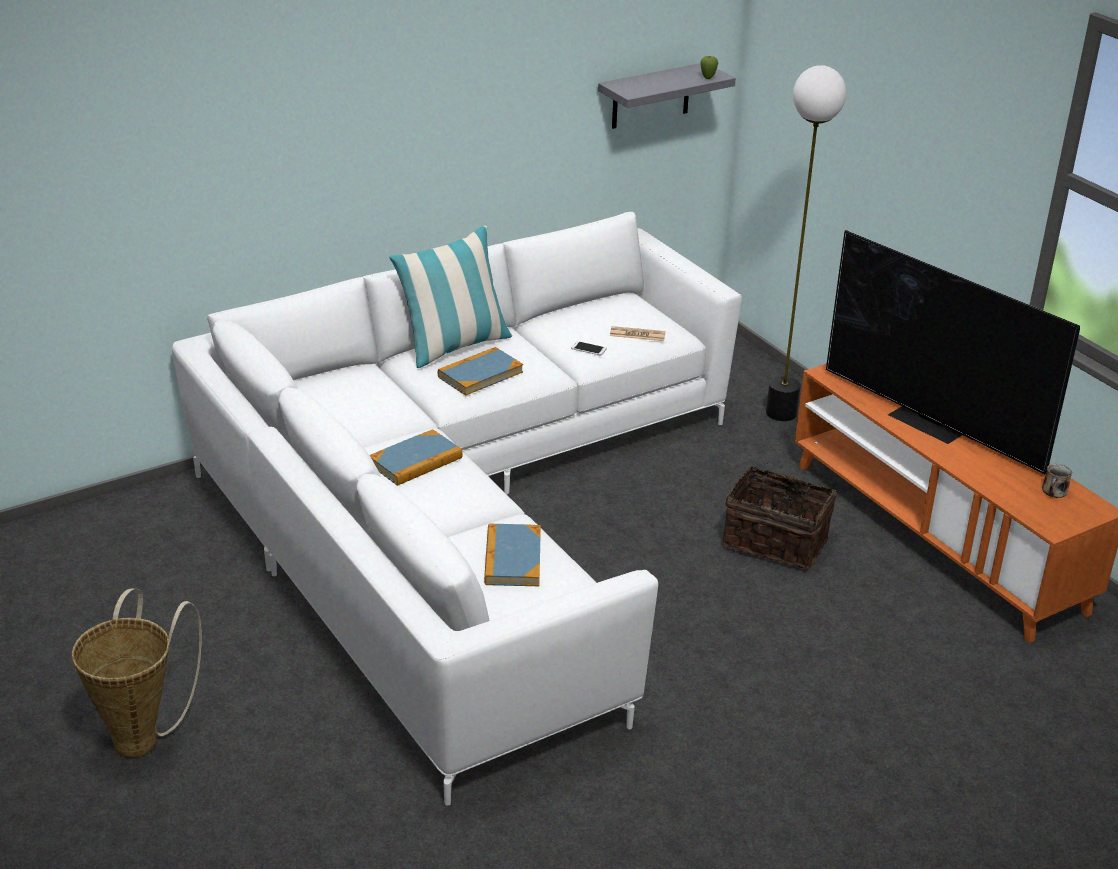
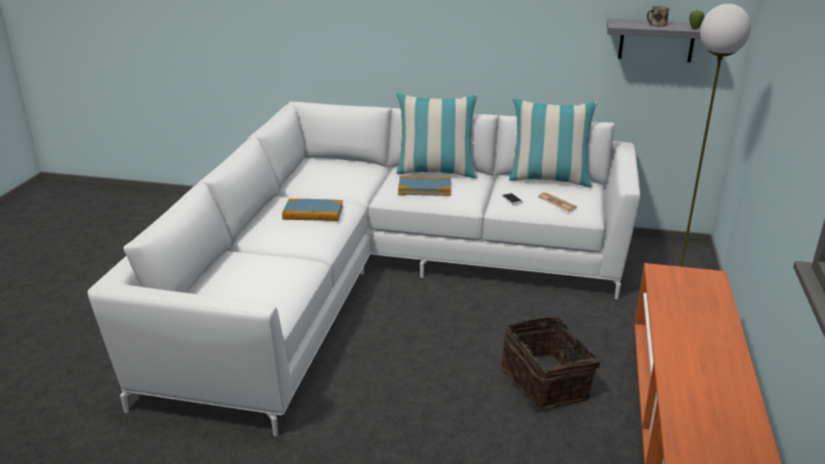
camera: 45 degrees right, 5 degrees down
(142, 737) = (81, 300): basket -> none
(512, 559) = (265, 278): book -> none
(586, 307) = (549, 179): none -> pillow
(930, 422) = (695, 334): television -> none
(1054, 491) = (735, 434): mug -> mug (657, 24)

